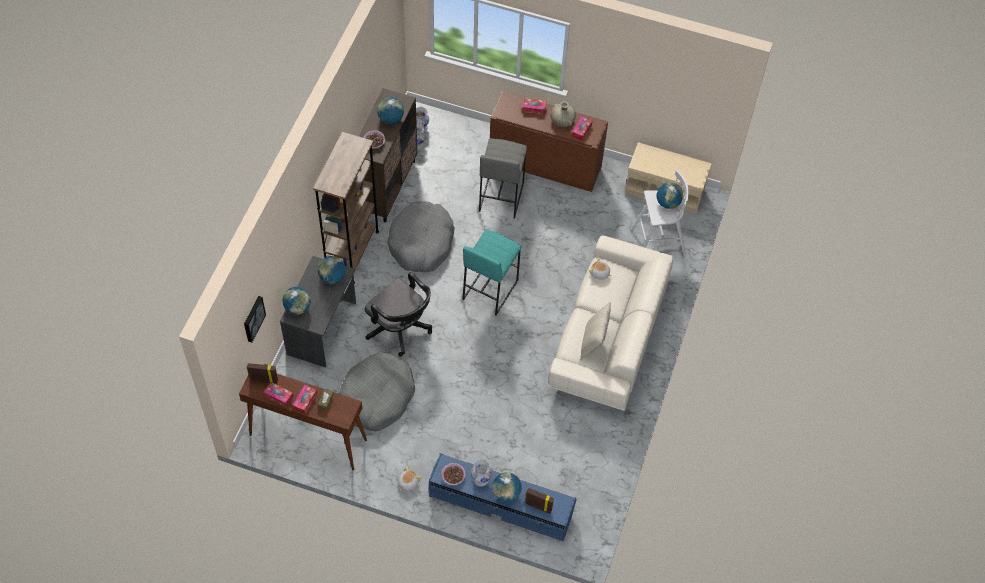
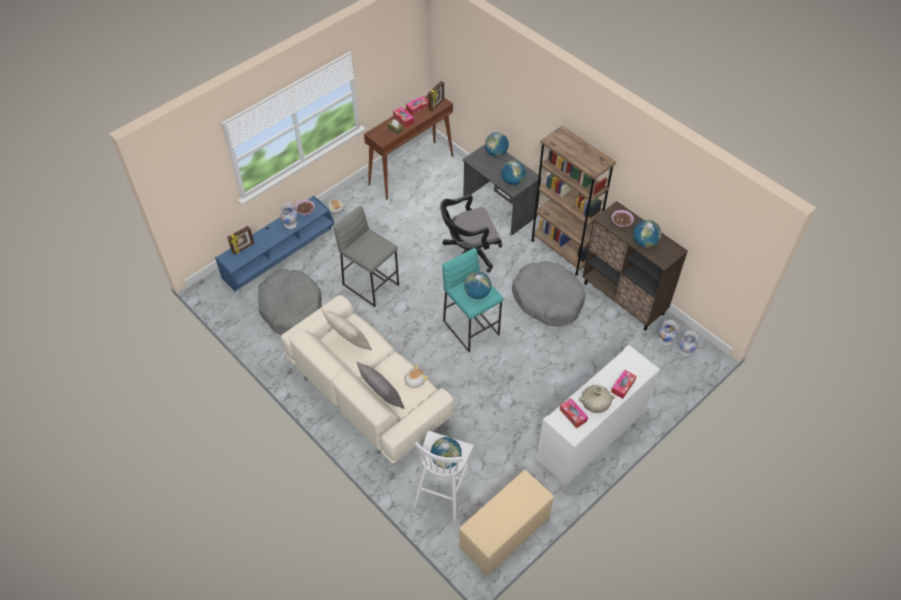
camera: 120 degrees right, 5 degrees down
(253, 318) = (472, 83): picture -> none
(377, 397) = (417, 218): grey dog bed -> grey dog bed (291, 308)
(500, 196) = (570, 380): grey stool -> grey stool (371, 284)
(506, 493) = (268, 234): globe -> globe (477, 293)
(545, 164) = (591, 435): brown cabinet -> white cabinet
(629, 292) = (382, 397): none -> grey pillow

